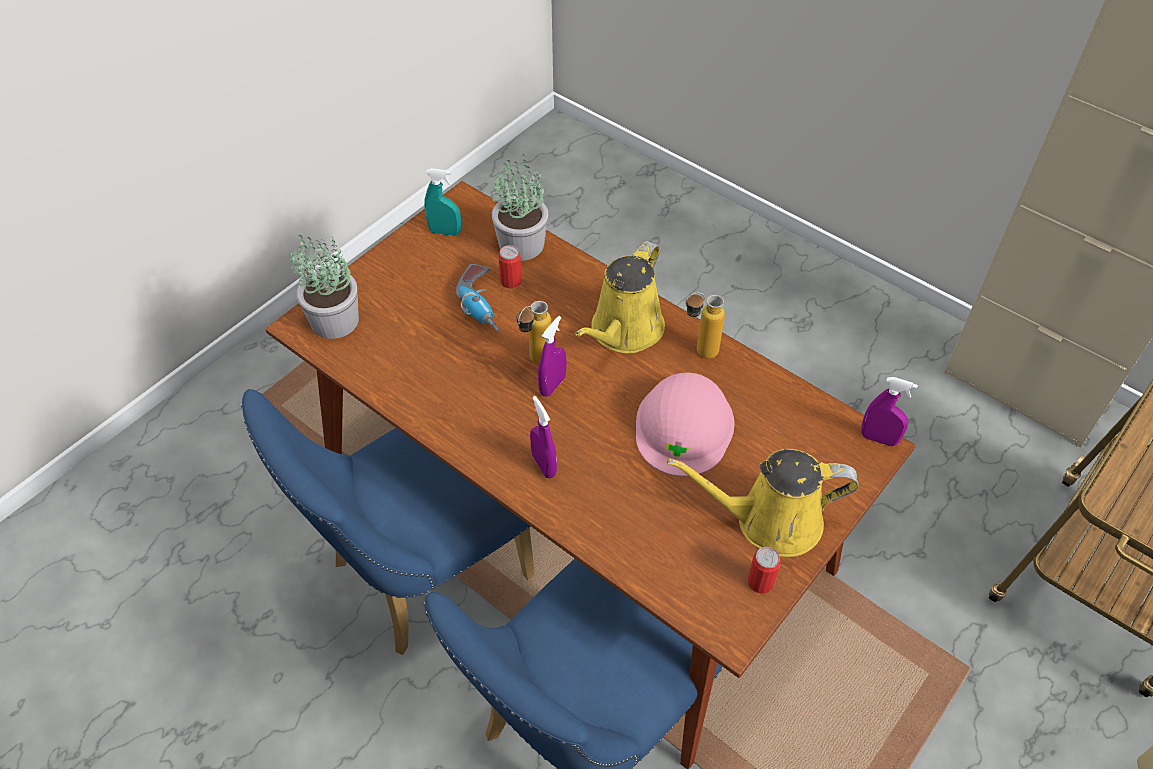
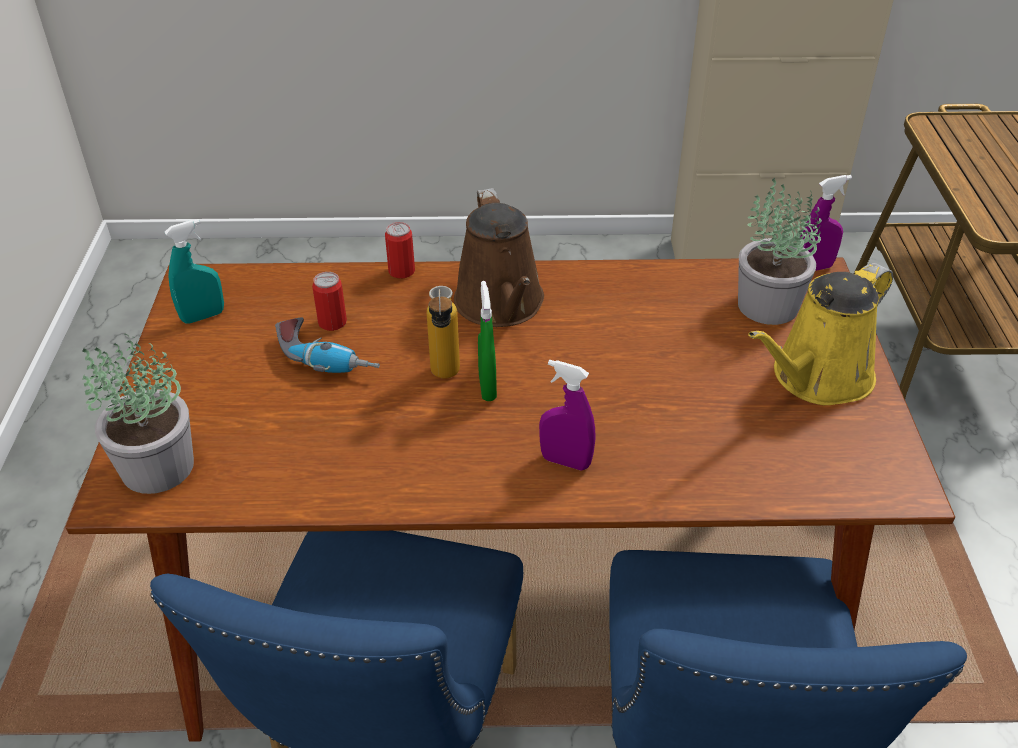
camera: 40 degrees left, 10 degrees down
(521, 244) = (304, 286): potted plant -> potted plant (766, 305)
(552, 385) = (487, 387): purple spray bottle -> green spray bottle
(624, 332) = (501, 305): yellow watering can -> brown watering can
(684, 426) = (652, 349): pink hard hat -> none
(698, 353) = (590, 286): bottle -> none
(760, 582) = (872, 430): can -> can (401, 271)

